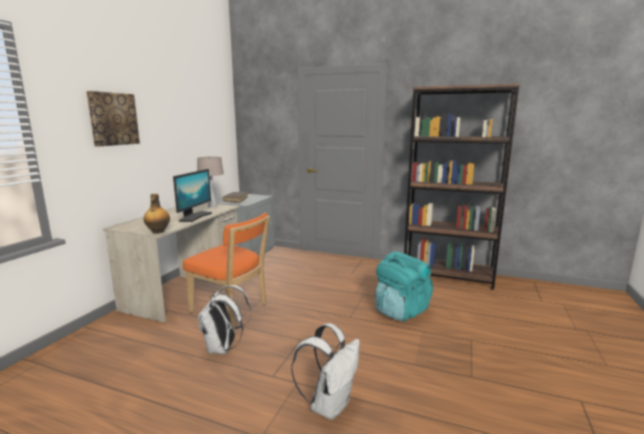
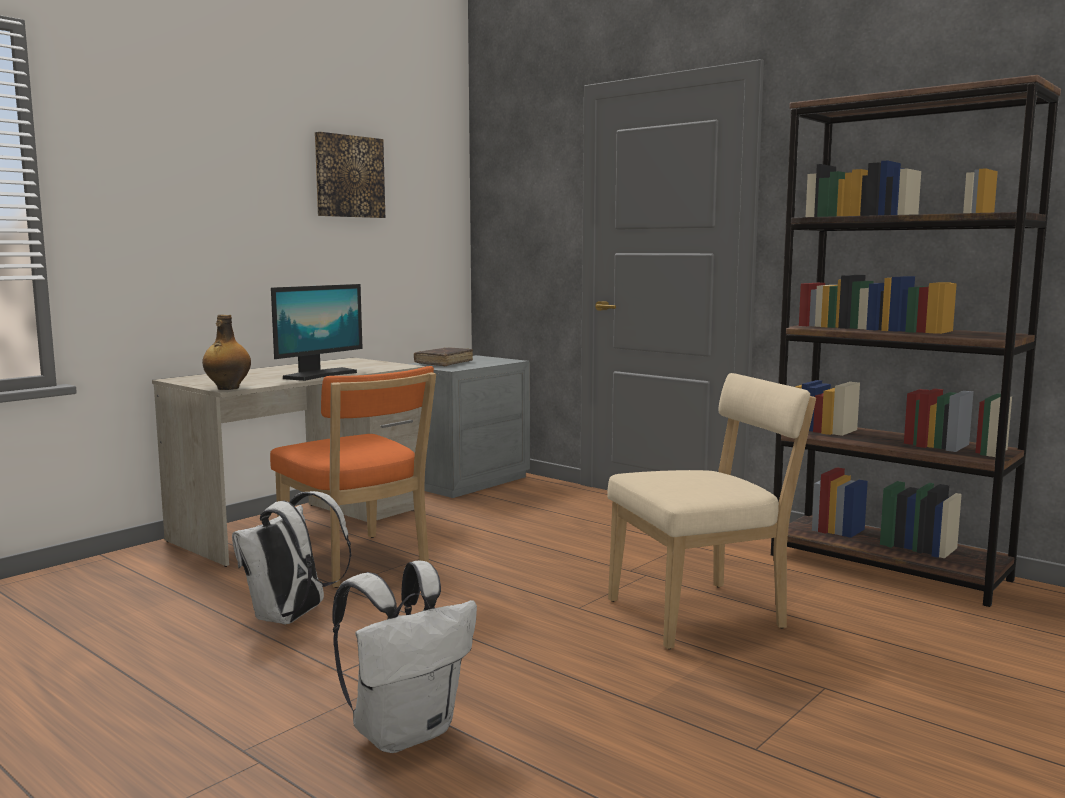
camera: 20 degrees right, 5 degrees down
(113, 119) = (191, 184): picture -> picture (349, 176)
(213, 206) = (375, 364): beige table lamp -> none
(401, 311) = (703, 613): turquoise backpack -> beige chair

